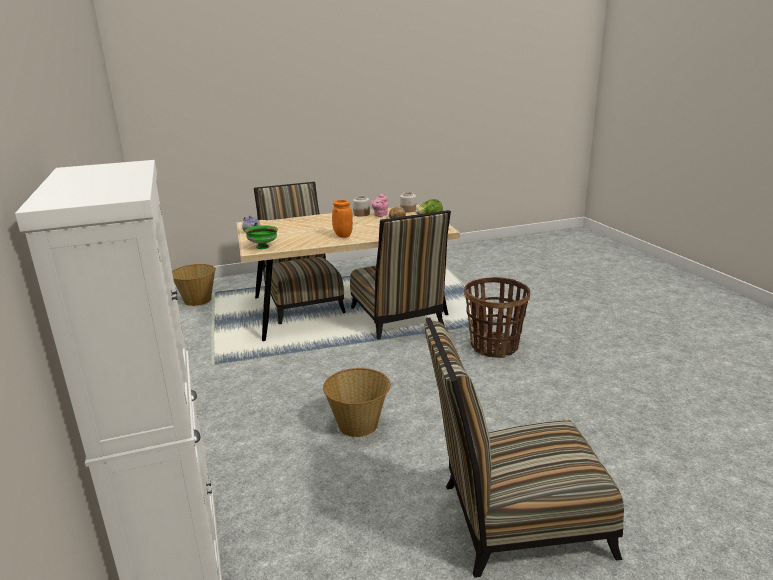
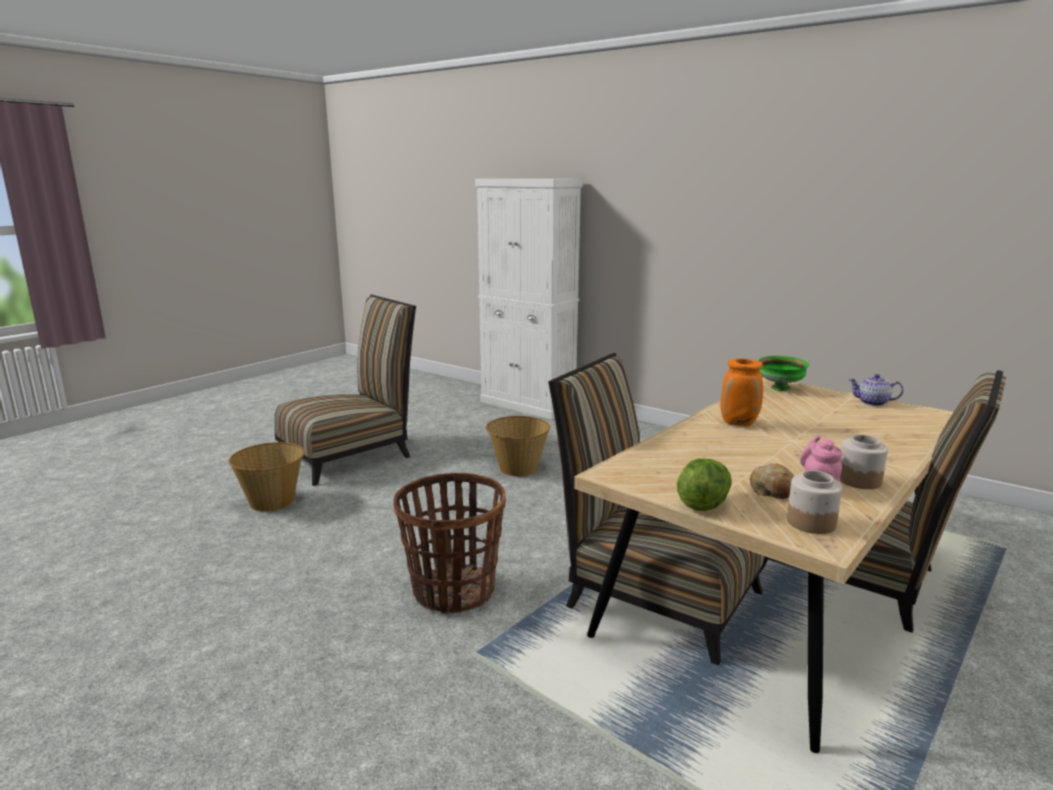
camera: 145 degrees right, 5 degrees down
(197, 300) = (976, 527): basket -> basket (273, 501)

